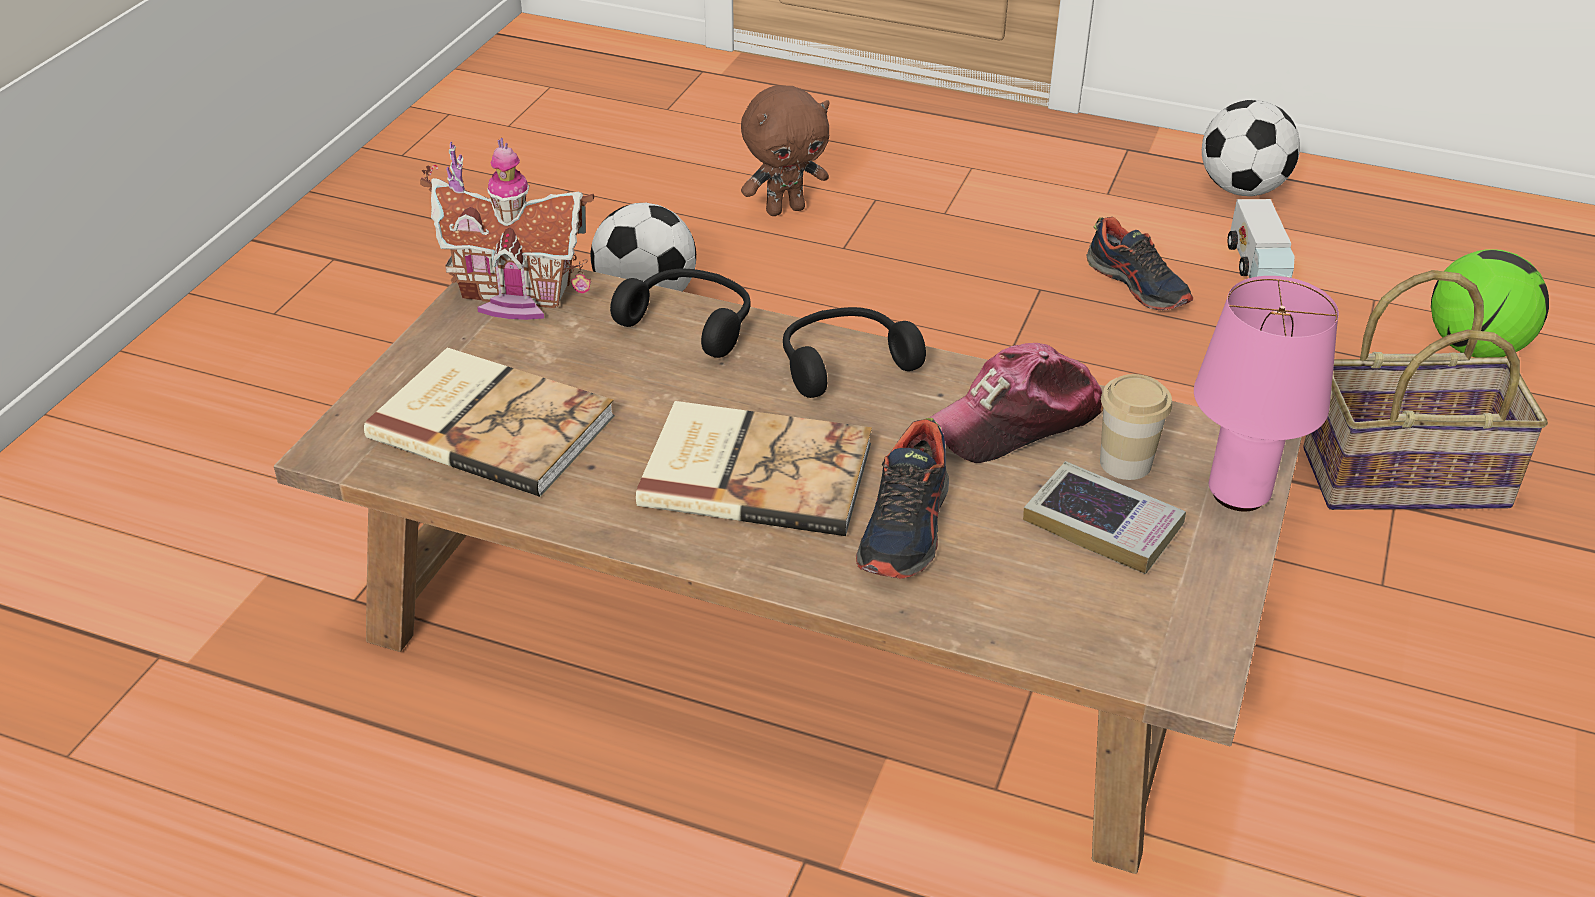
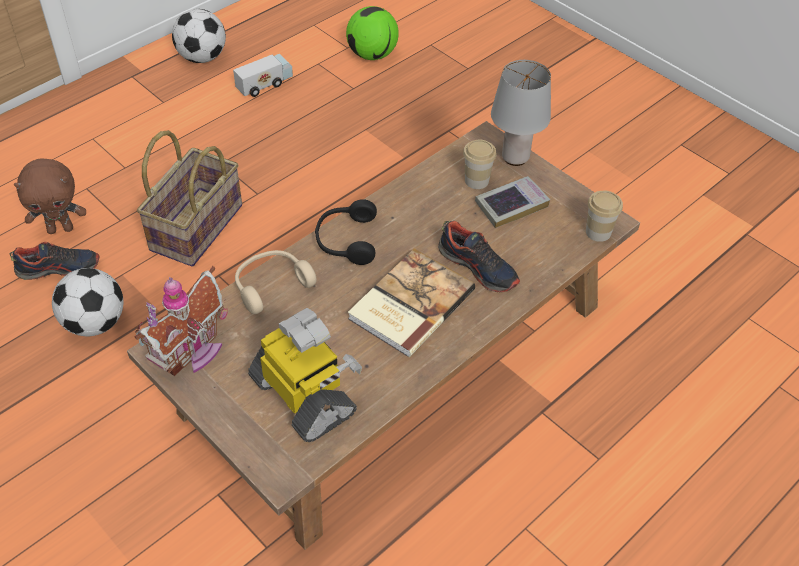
camera: 65 degrees left, 10 degrees up
(492, 424) = (305, 396): book -> toy robot
(691, 322) = (271, 285): black headphones -> beige headphones
(785, 209) = (61, 229): brown plush toy -> brown plush toy turned 75 degrees clockwise
(1015, 421) = (427, 201): cap -> none
(1138, 284) = (246, 128): shoe -> shoe (59, 268)
(1143, 667) = (598, 232): none -> cup
(1236, 494) = (514, 158): pink table lamp -> grey table lamp
(1257, 265) = (264, 84): toy truck -> toy truck turned 60 degrees counterclockwise
(1405, 476) = (434, 118): basket -> basket (195, 226)

